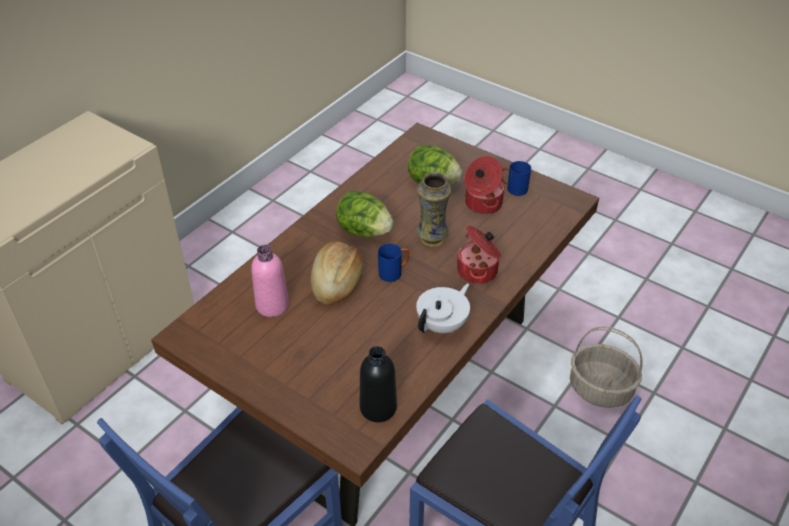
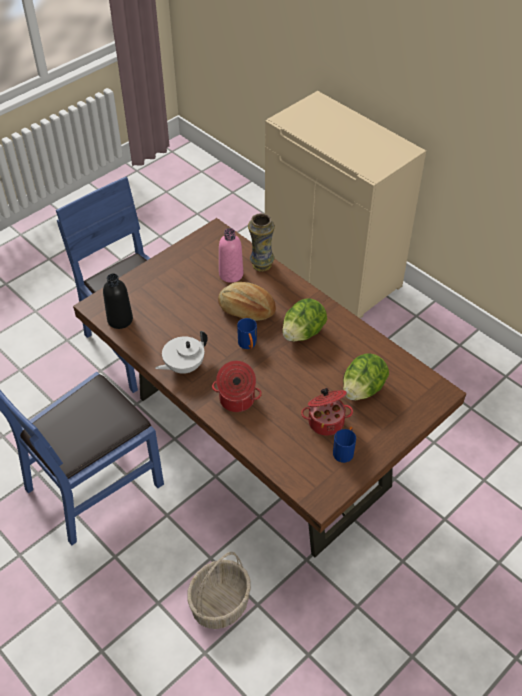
camera: 100 degrees right, 5 degrees up
(432, 239) = (283, 376): vase -> vase (261, 264)
(443, 325) = (183, 366): white teapot -> white teapot turned 90 degrees clockwise

